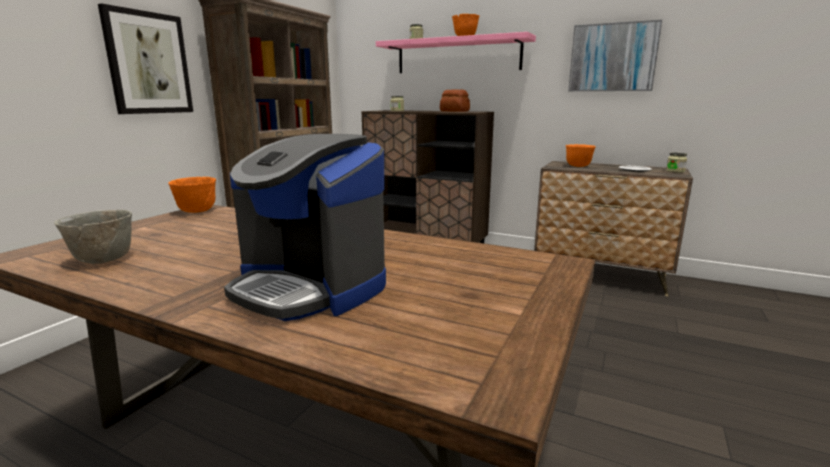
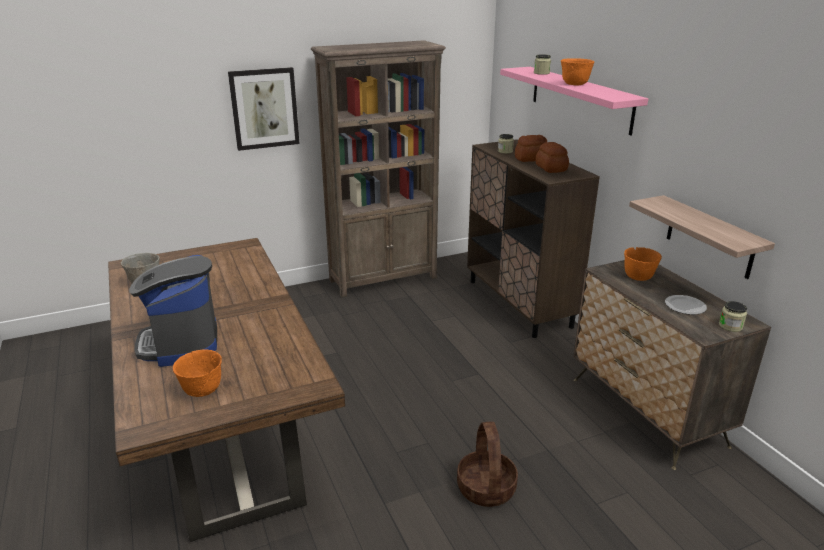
camera: 40 degrees right, 10 degrees up
(197, 211) = (239, 246): orange bowl -> orange bowl (202, 391)
(426, 111) = (530, 159): none -> bread
(612, 57) = (717, 152): picture -> none
(613, 359) = (486, 488): none -> basket
(615, 124) = (709, 237): none -> shelf

